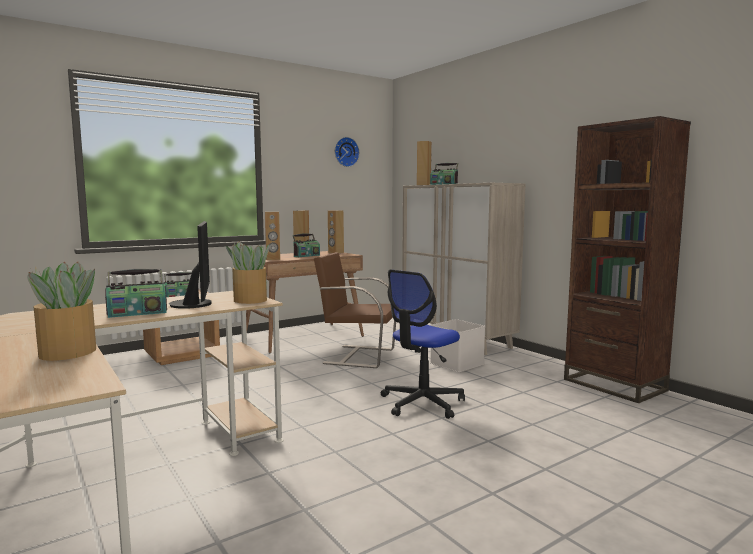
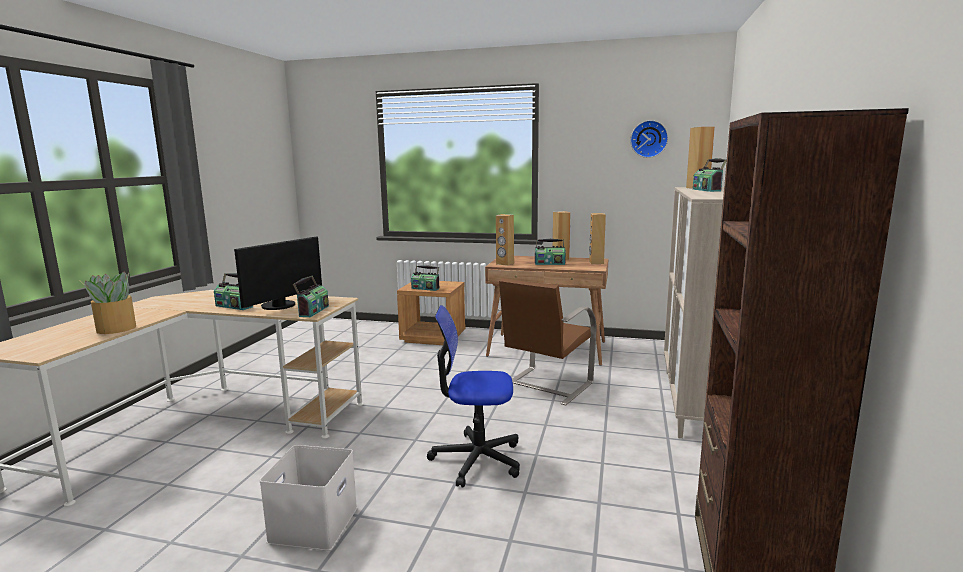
camera: 50 degrees right, 5 degrees up
(250, 300) = (313, 311): potted plant -> radio
(358, 356) = (545, 386): brown chair -> brown chair turned 120 degrees counterclockwise
(455, 363) = (616, 433): white storage box -> white storage box (313, 523)

